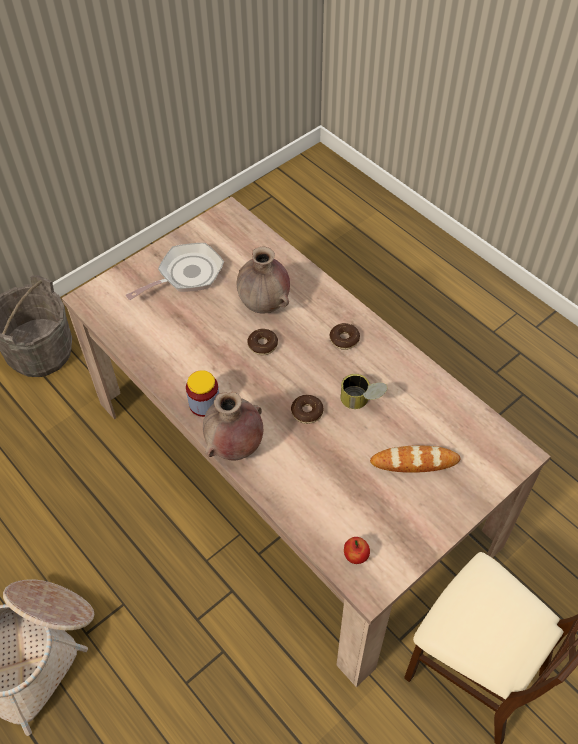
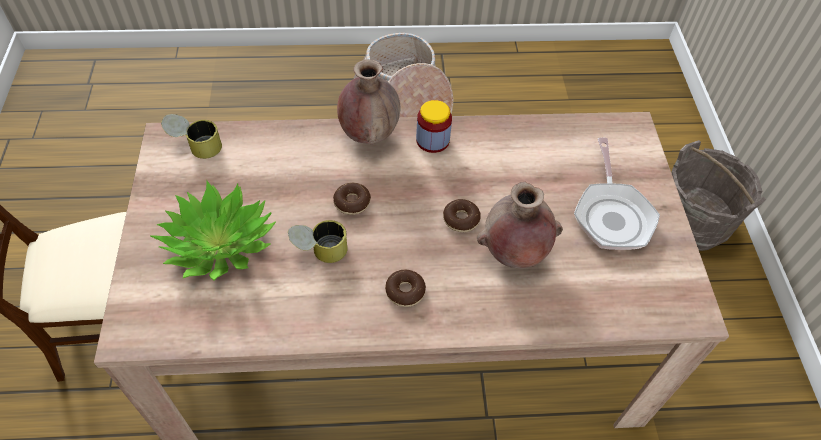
camera: 125 degrees right, 0 degrees up
(356, 556) = (196, 146): apple -> can
(414, 461) = (219, 244): bread -> potted plant

